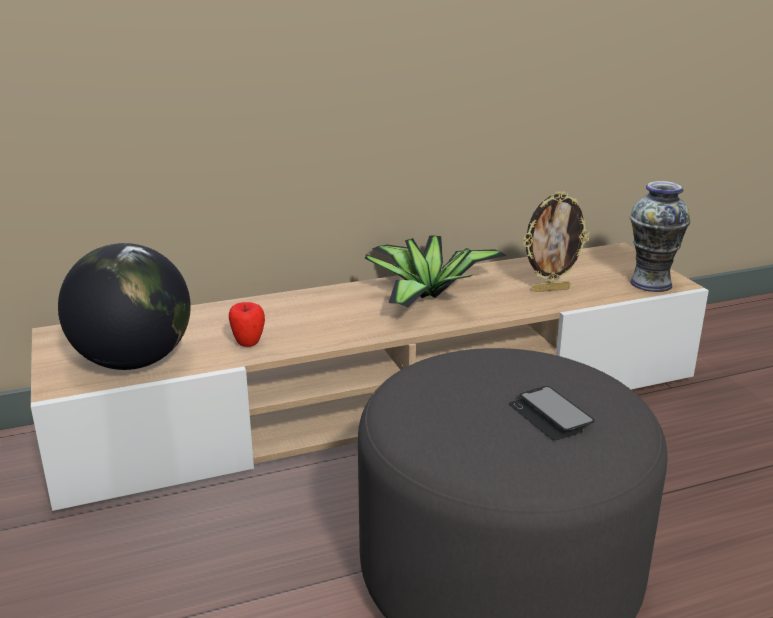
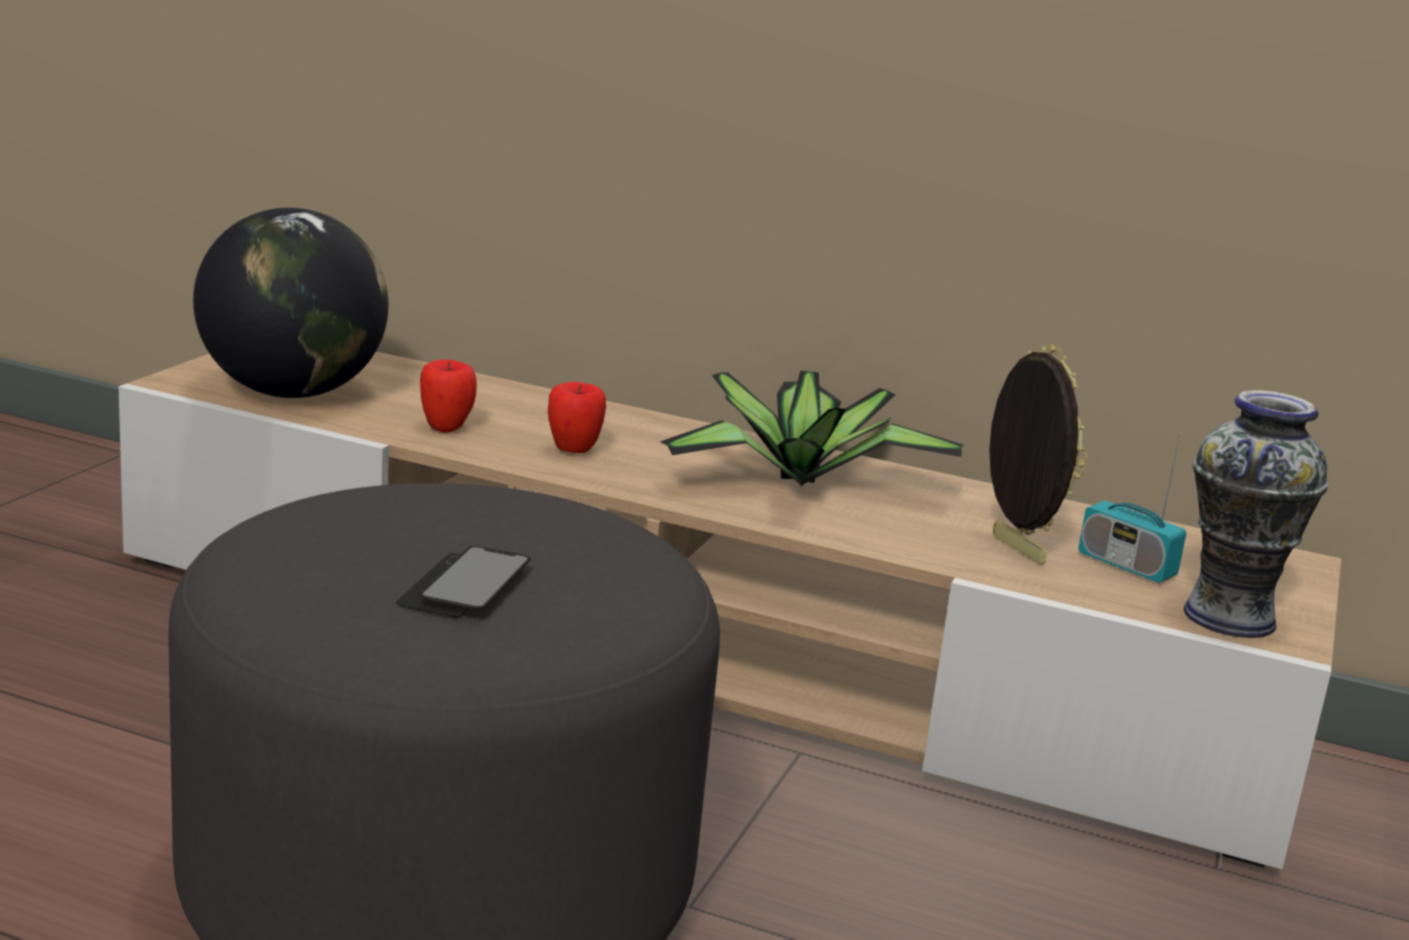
camera: 40 degrees right, 5 degrees down
(324, 326) = (573, 451): none -> apple
(550, 289) = (1014, 550): picture frame -> picture frame turned 150 degrees counterclockwise
(588, 278) = (1126, 565): none -> radio

